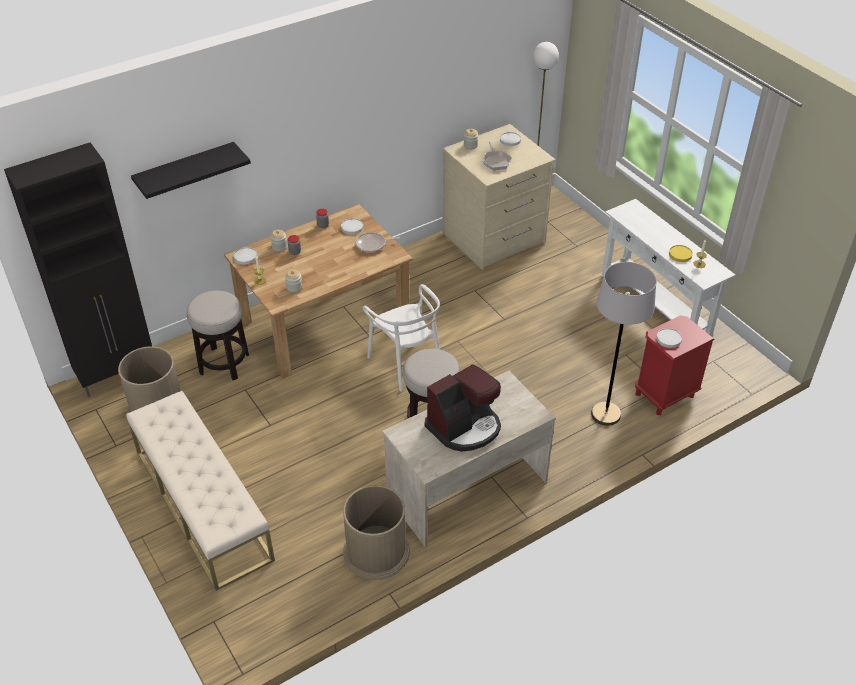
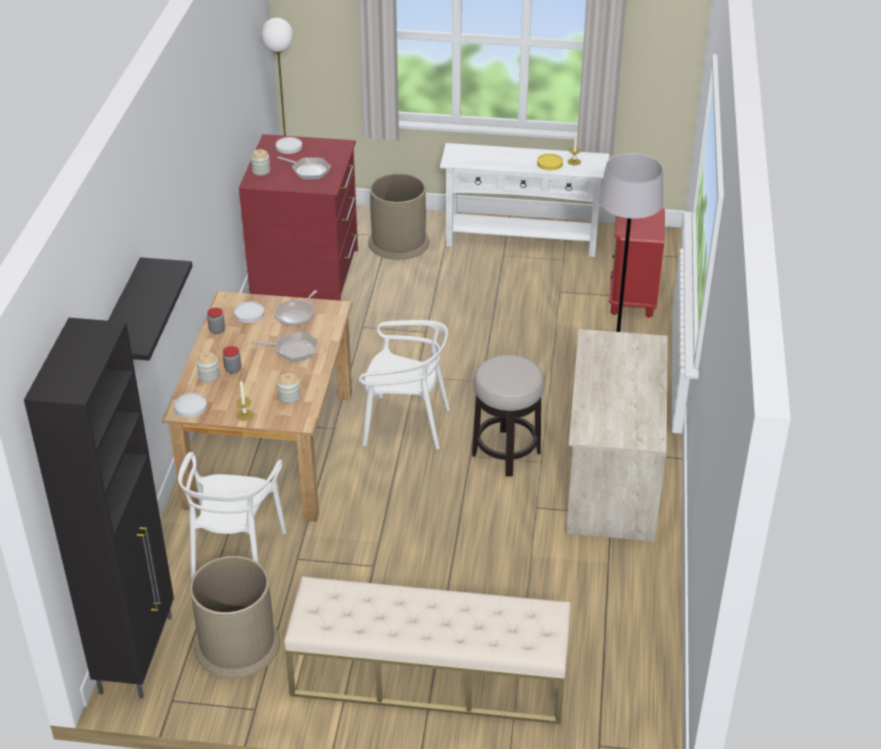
camera: 50 degrees left, 5 degrees down
(224, 364) = (235, 555): stool -> white chair
(338, 263) = (293, 350): none -> frying pan
(376, 551) = (627, 577): brown trash can -> brown trash can (399, 242)
(464, 427) = (621, 391): coffee machine -> none
(494, 238) = (307, 274): beige dresser -> red dresser
(668, 339) = (639, 229): white plate -> none

